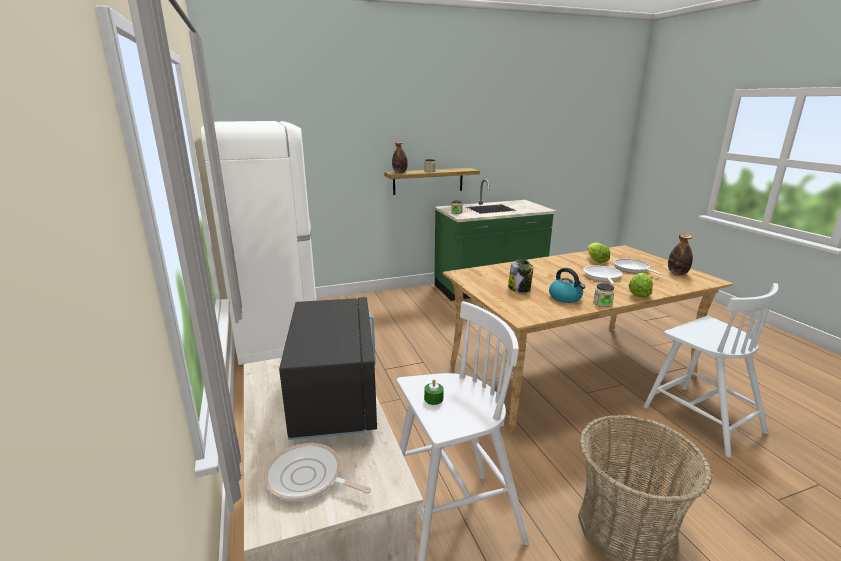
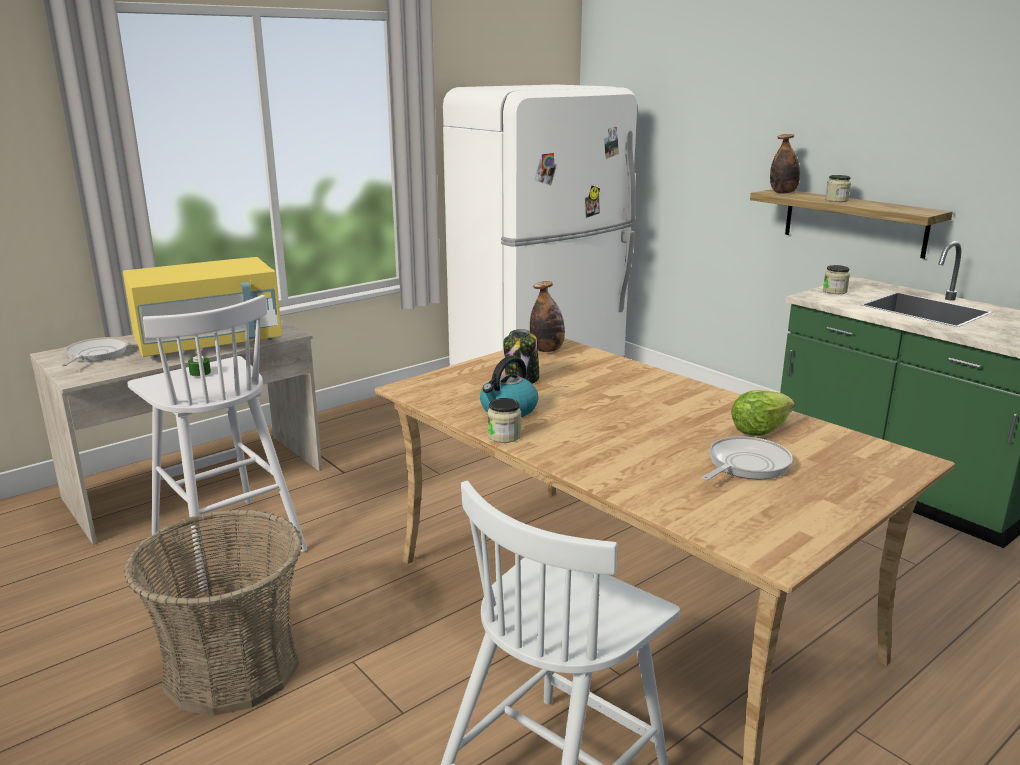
camera: 70 degrees right, 0 degrees up
(335, 396) = (209, 344): black microwave -> yellow microwave
(602, 276) = (653, 435): frying pan -> none
(639, 294) = (581, 466): lettuce -> none
(677, 273) = (777, 514): bottle -> bottle (547, 350)

